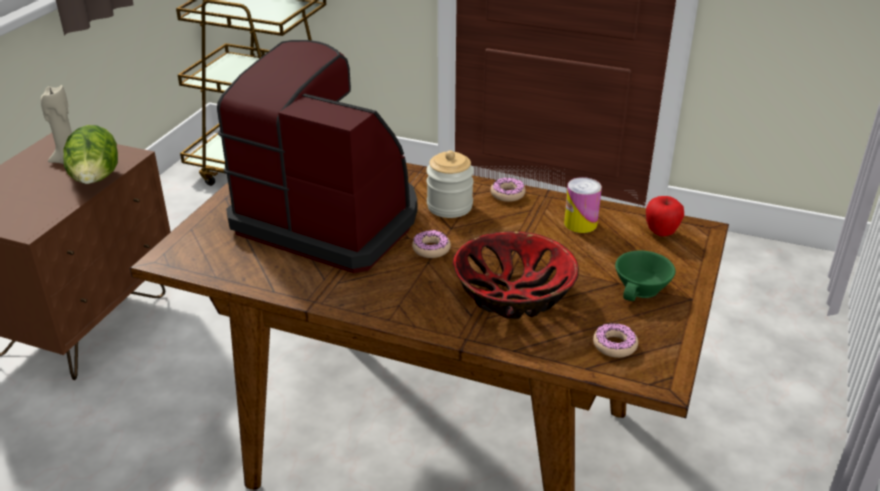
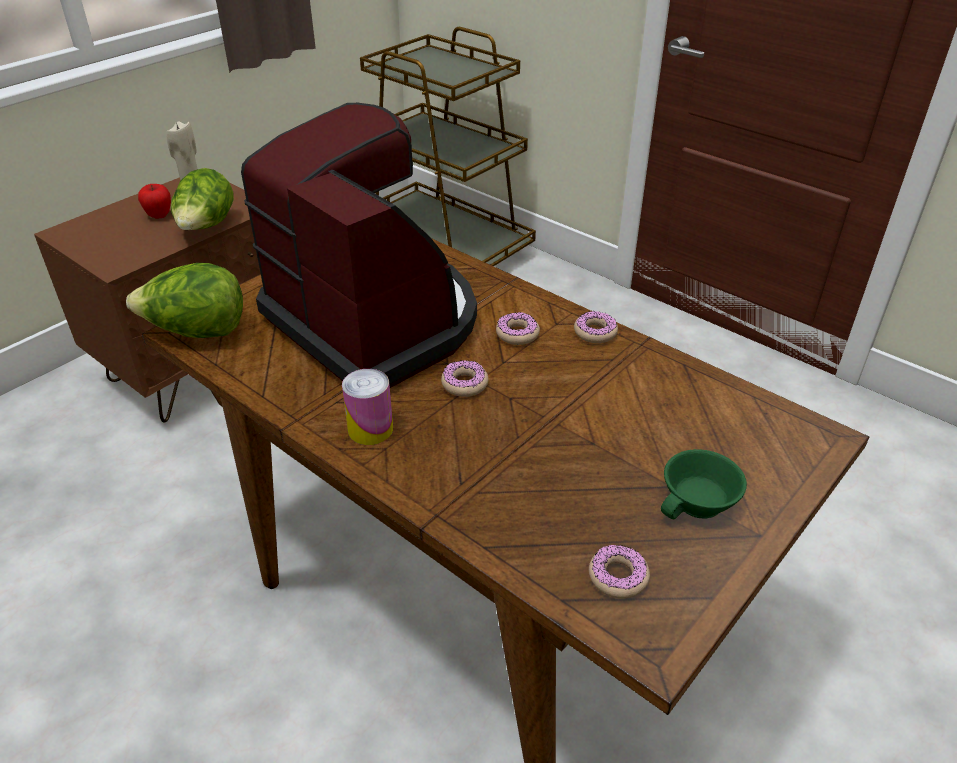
camera: 20 degrees right, 5 degrees up
(181, 257) = (197, 332): none -> lettuce
(449, 206) = (517, 334): jar -> donut
(514, 295) = (528, 470): bowl -> none
(580, 223) = (665, 391): can -> can (370, 429)
(661, 233) = (766, 428): apple -> apple (159, 216)

